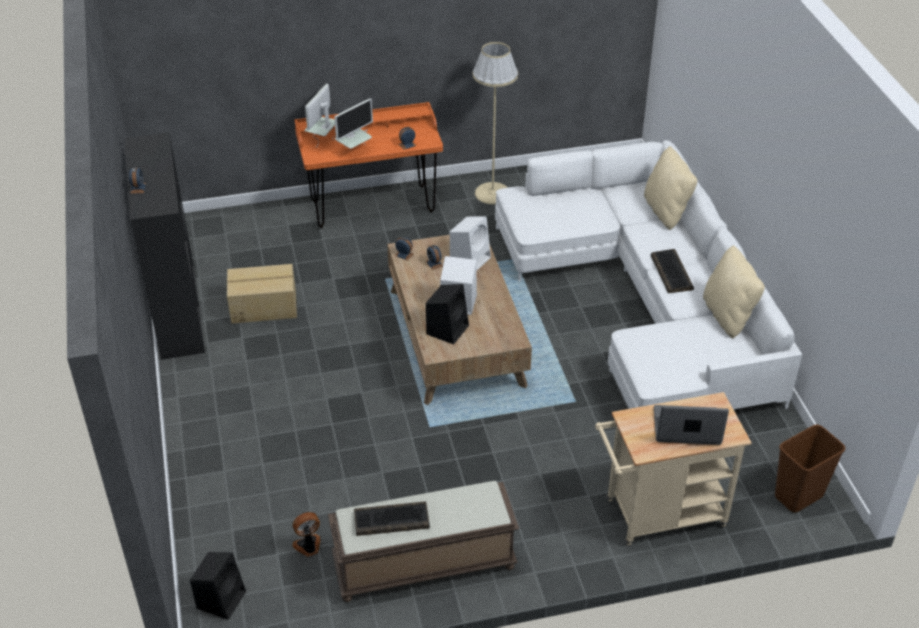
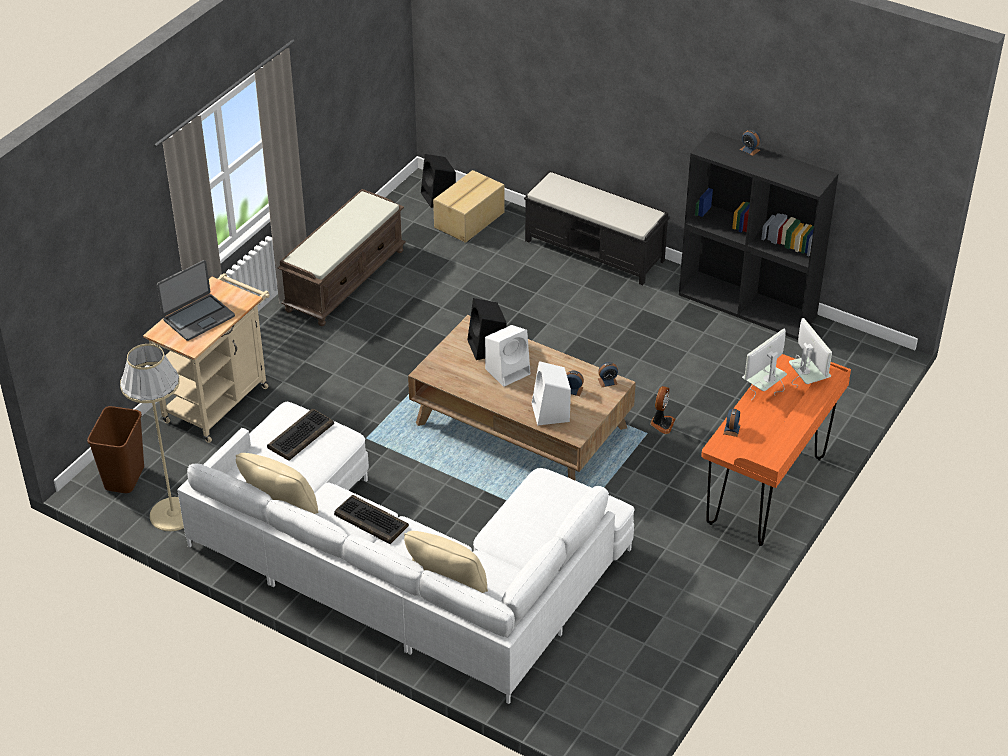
camera: 135 degrees right, 0 degrees up
(194, 433) = (595, 251): none -> black bench
(263, 306) = (698, 350): cardboard box -> cardboard box (470, 220)
(308, 546) = (427, 245): fan -> fan (661, 423)
(354, 151) = (763, 391): monitor -> monitor turned 45 degrees clockwise
(390, 520) = (358, 218): keyboard -> keyboard (300, 435)
(493, 193) = (688, 587): beige floor lamp -> beige floor lamp (172, 514)

